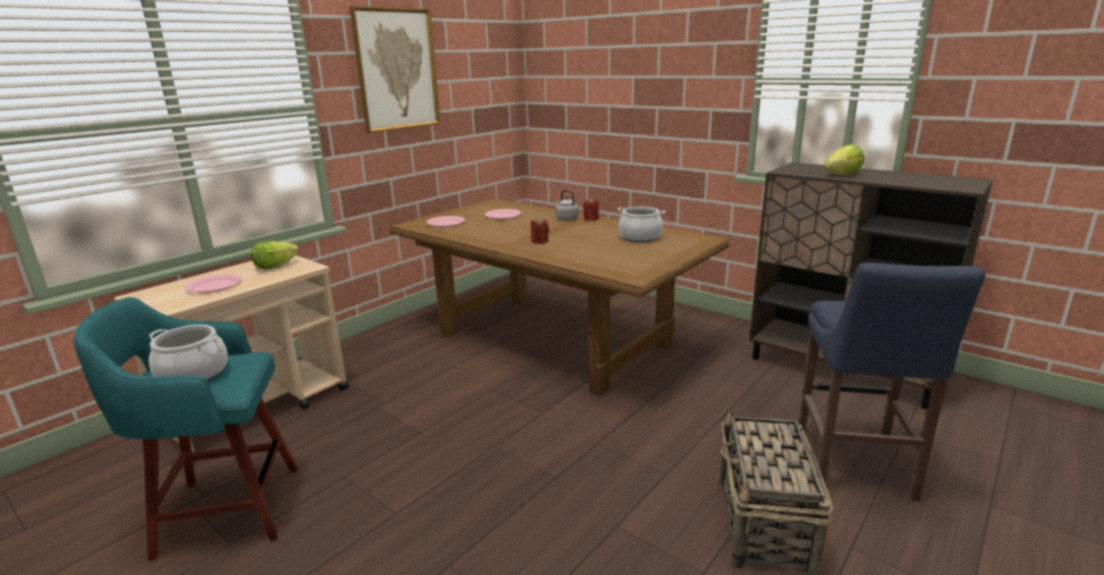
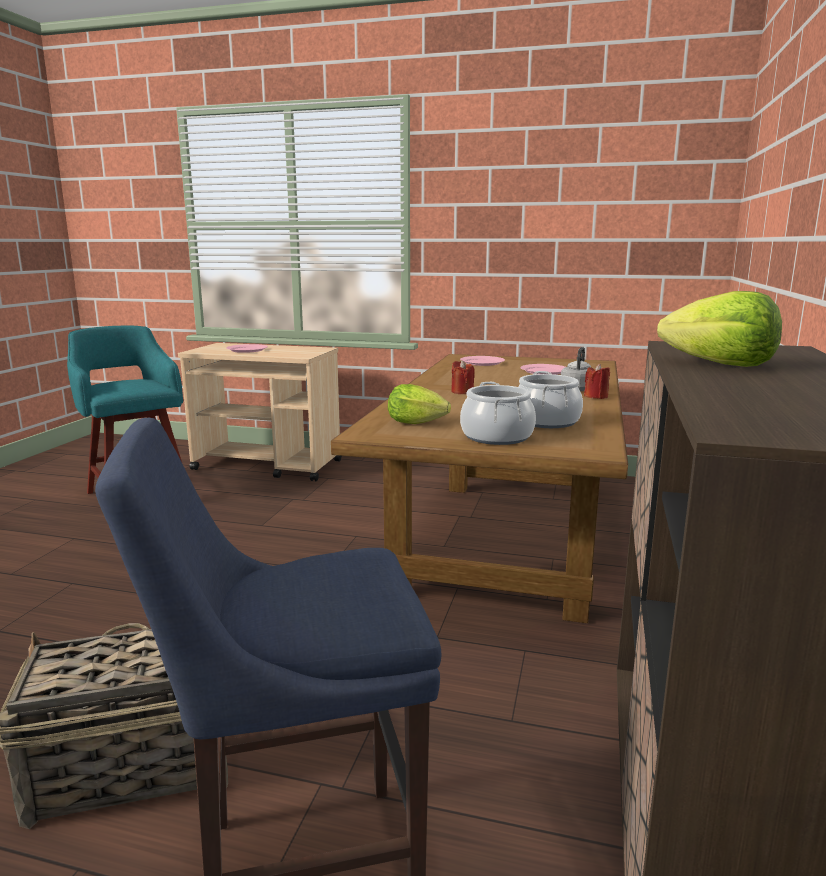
camera: 65 degrees right, 5 degrees down
(193, 374) = (125, 382): cooking pot -> cooking pot (497, 436)
(275, 266) = (298, 351): lettuce -> lettuce (415, 423)
(397, 70) = (513, 186): picture -> none

